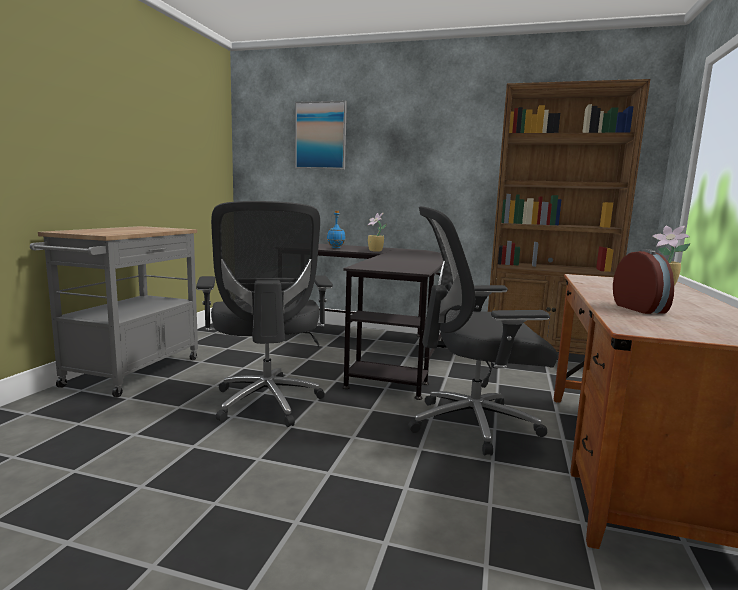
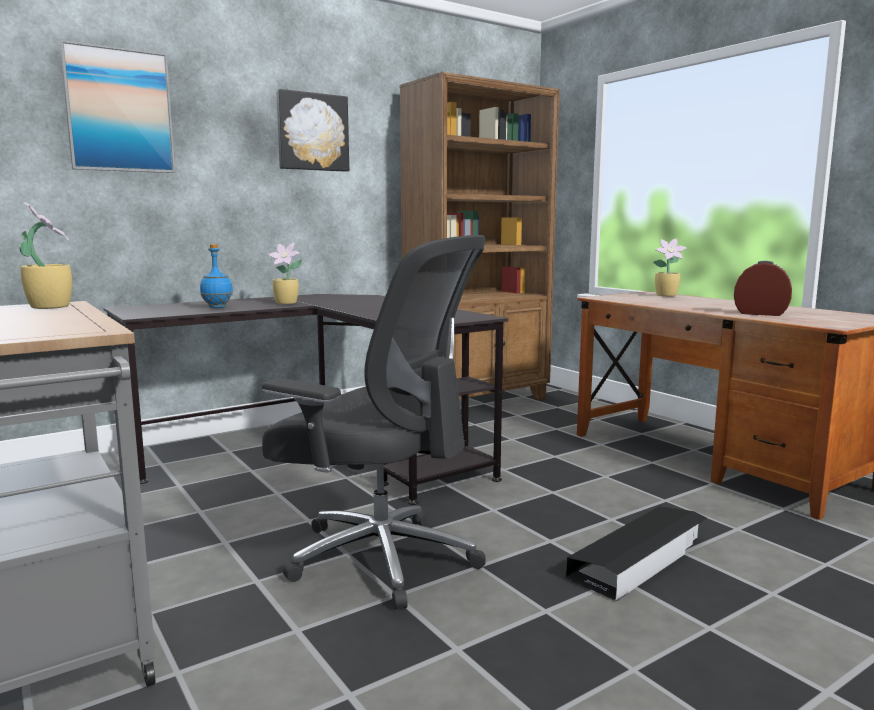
camera: 50 degrees left, 0 degrees up
(169, 229) = (51, 307): none -> potted plant
(369, 473) = (640, 559): none -> black storage box
(434, 139) = (312, 132): none -> picture
(475, 424) = (588, 480): office chair -> none

